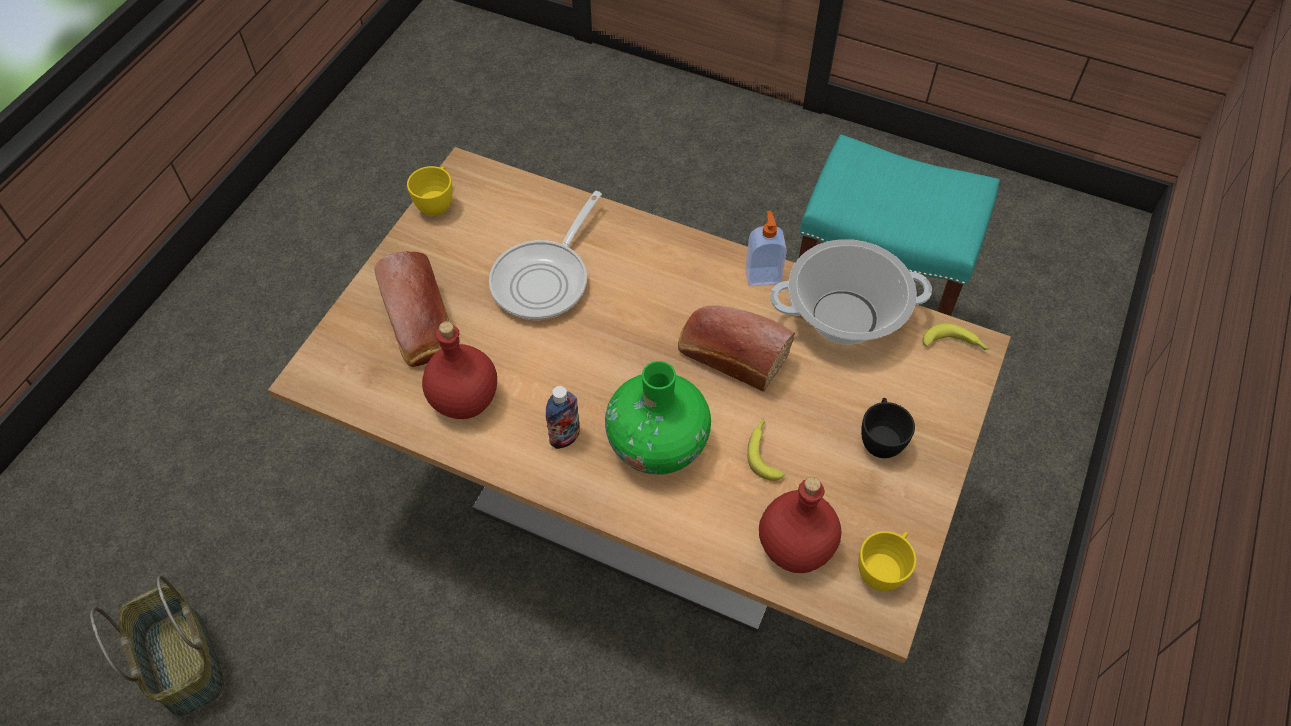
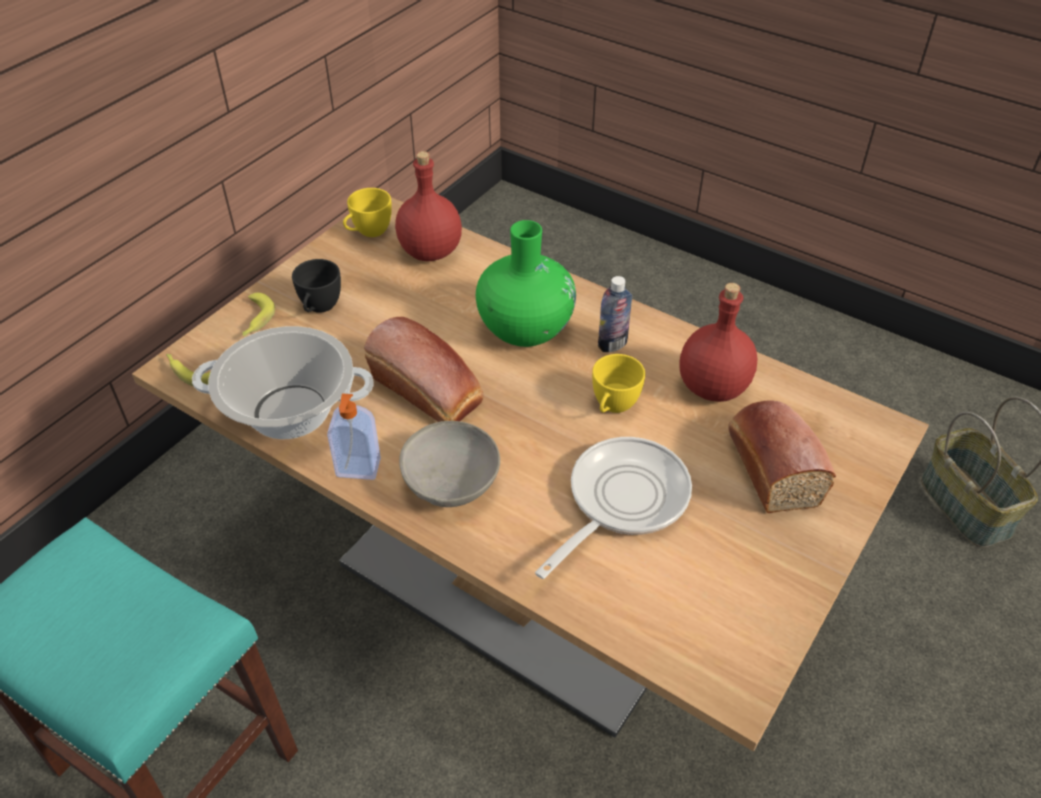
camera: 170 degrees left, 10 degrees down
(437, 203) = (772, 634): yellow cup -> yellow cup (613, 406)
(683, 275) = (452, 482): none -> grey bowl
(764, 451) = (428, 312): banana -> banana (255, 320)

